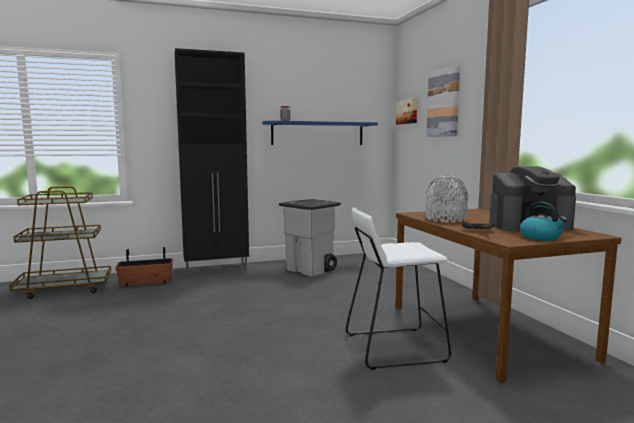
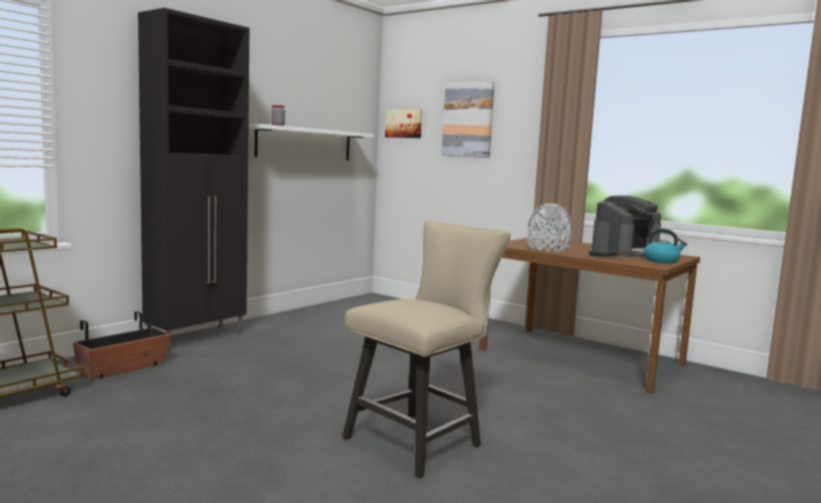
camera: 35 degrees left, 0 degrees up
(214, 368) = (420, 440): none -> beige chair
(311, 270) = (323, 324): grey trash can -> none
(318, 133) = (305, 144): blue shelf -> white shelf
(394, 347) = (539, 384): white stool -> none

